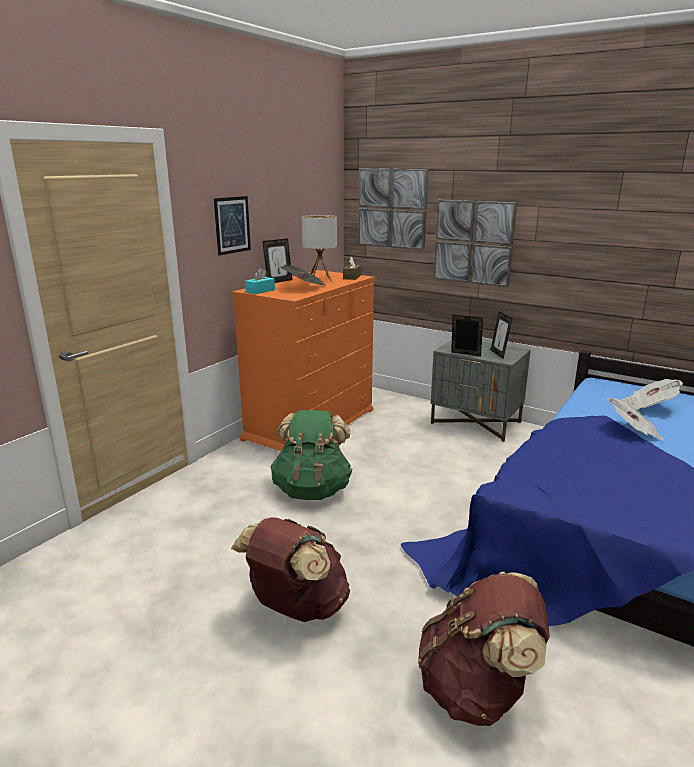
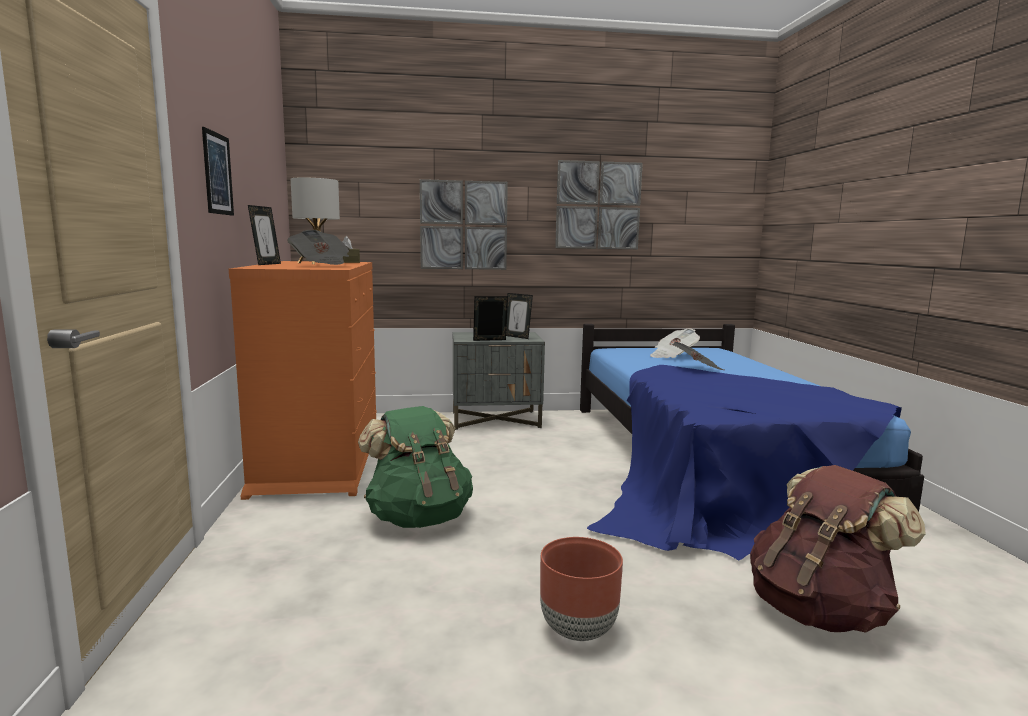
camera: 40 degrees left, 10 degrees down
(260, 291) = (271, 267): turquoise tissue box -> none
(296, 608) = (577, 630): brown backpack -> brown planter
(392, 208) = (359, 190): picture -> picture (598, 205)

